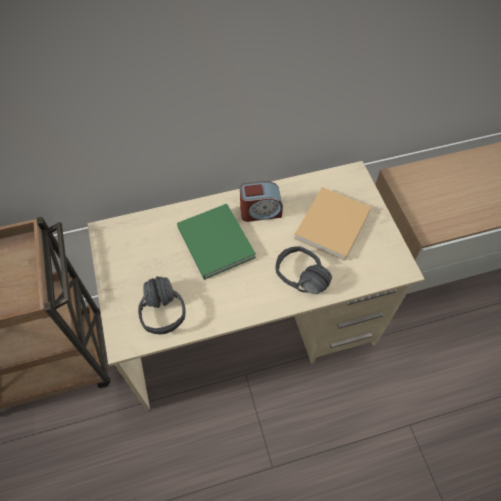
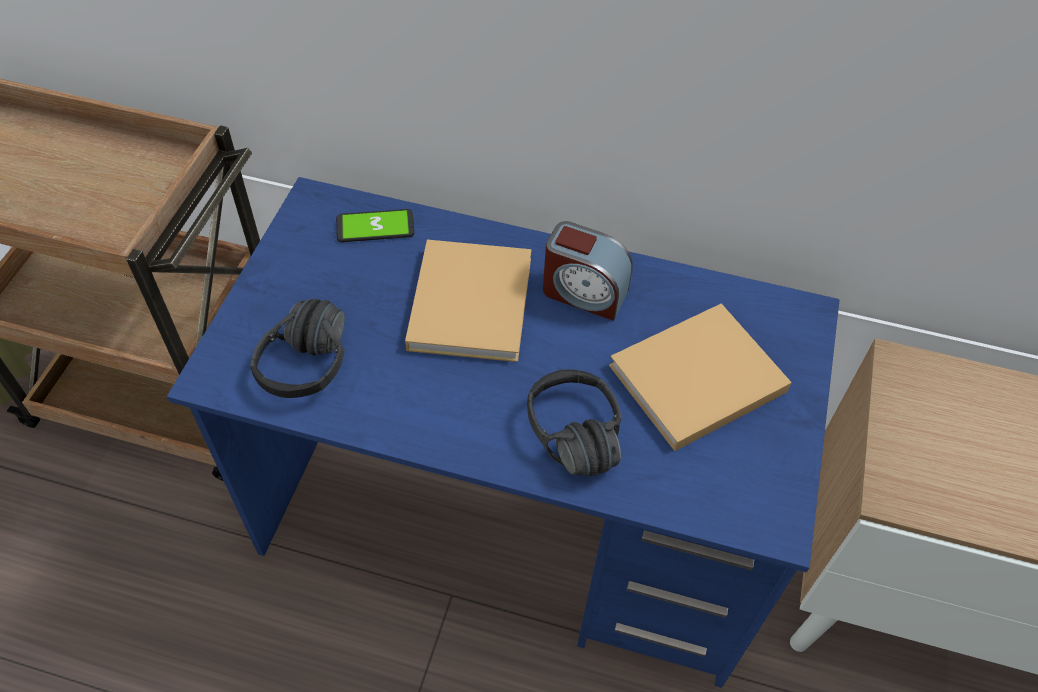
camera: 30 degrees right, 5 degrees down
(145, 229) = (375, 227): none -> phone
(215, 240) = (471, 299): green book -> beige book
(250, 327) = (513, 522): beige desk -> blue desk

